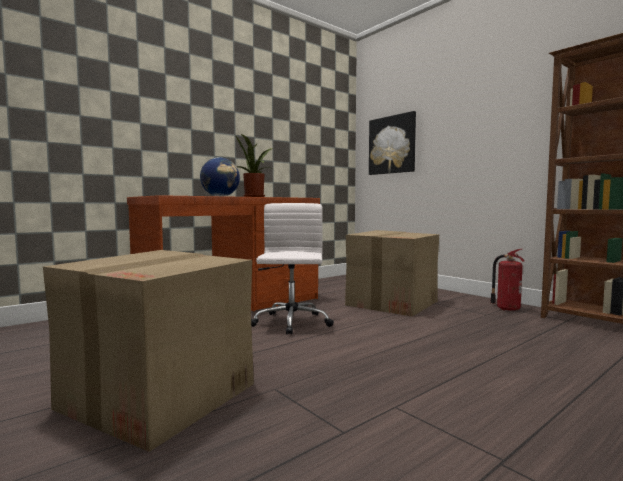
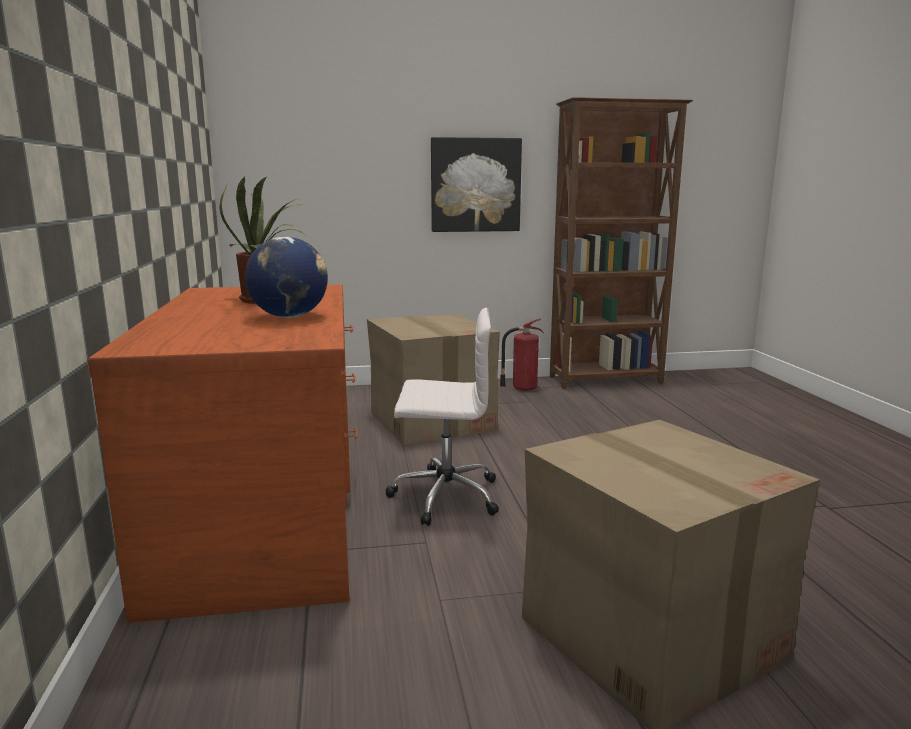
camera: 60 degrees left, 10 degrees up
(291, 323) = (444, 496): white office chair -> white office chair turned 150 degrees clockwise
(392, 145) = (304, 167): picture -> picture (475, 185)

